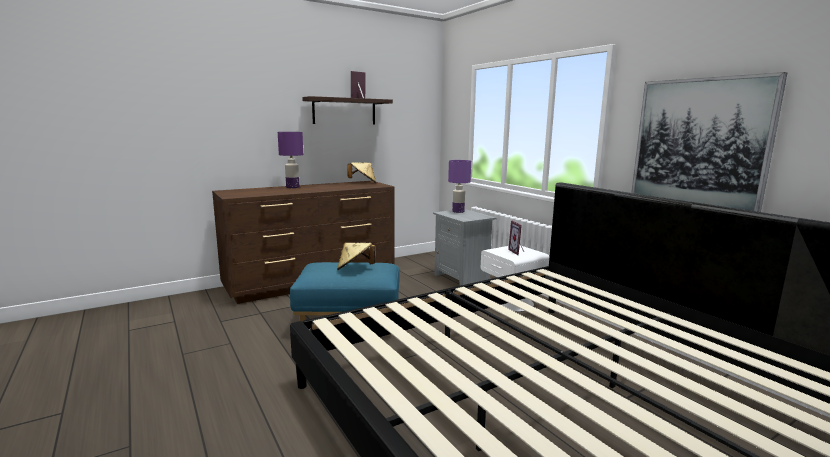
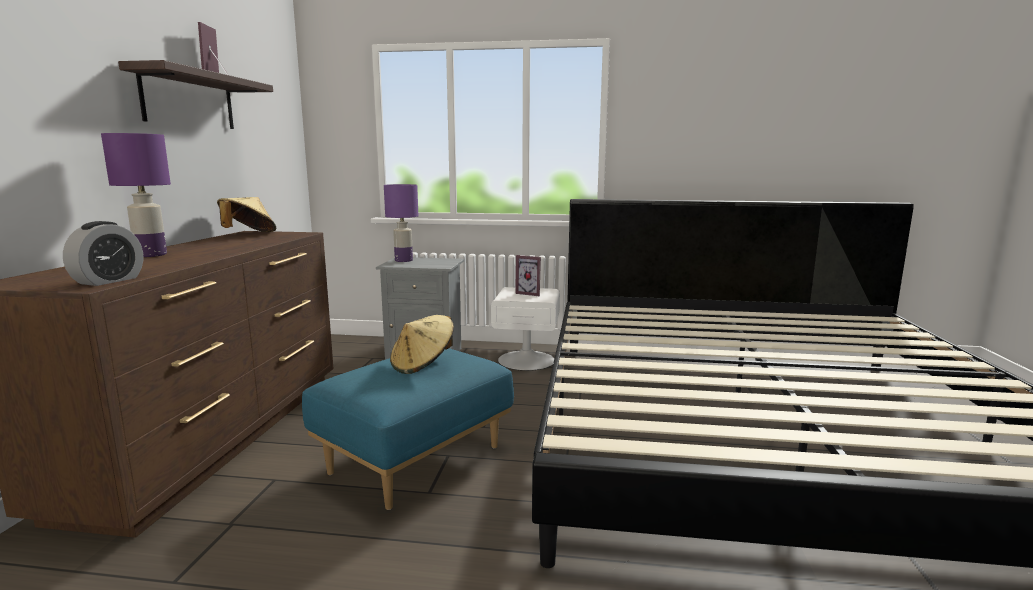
camera: 50 degrees left, 0 degrees up
(242, 195) = (108, 281): none -> alarm clock
(699, 143) = (711, 145): picture -> none

